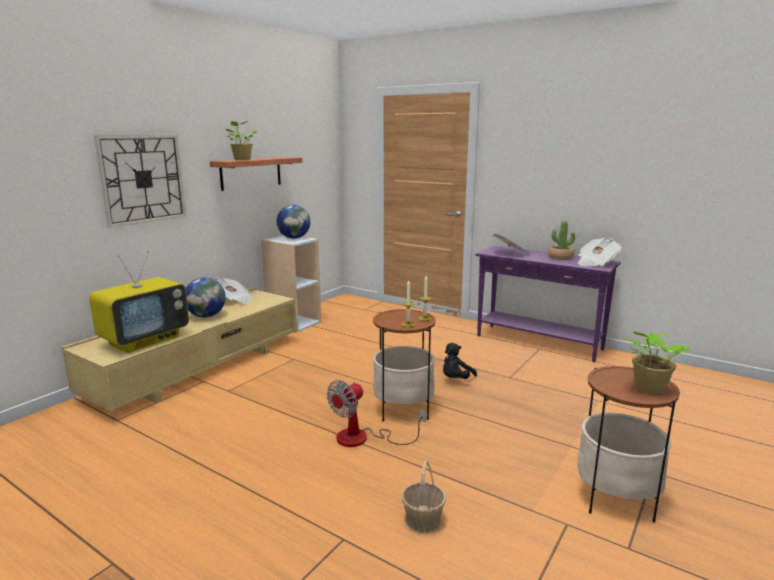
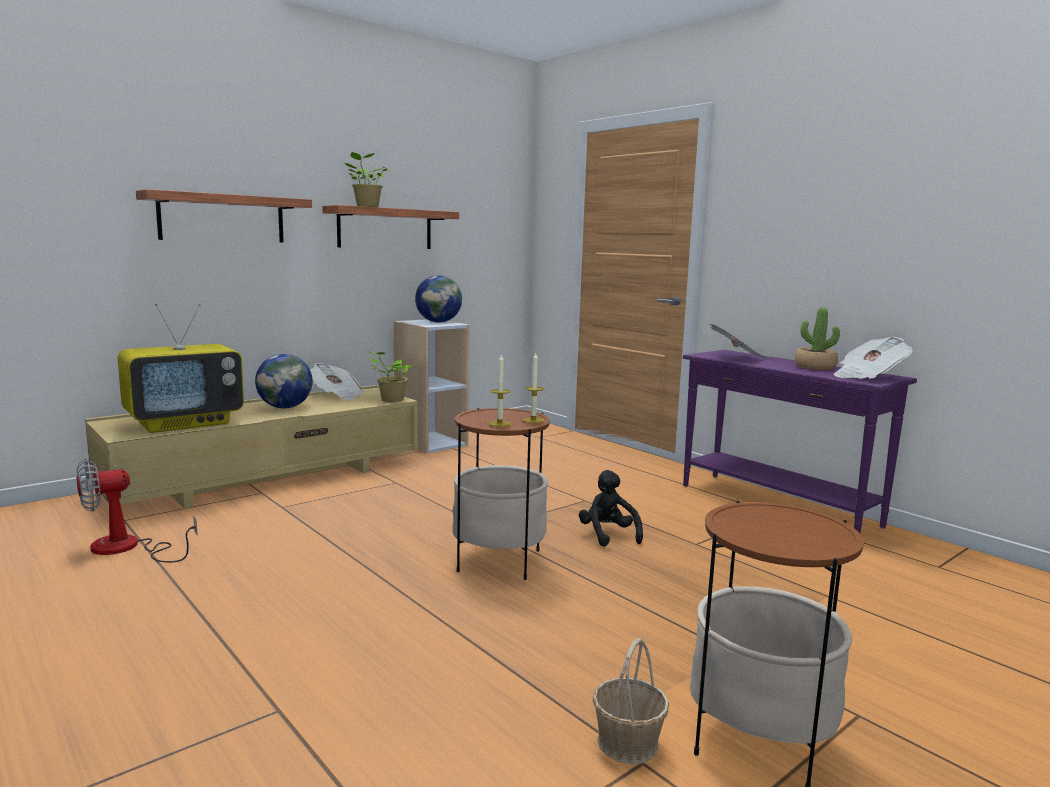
camera: 15 degrees right, 5 degrees down
(142, 179) = (222, 218): wall clock -> shelf
(363, 438) = (412, 588): fan -> fan (127, 548)
(422, 520) = (412, 709): basket -> basket (627, 743)
(456, 379) = (608, 535): black plush toy -> black plush toy turned 105 degrees clockwise
(648, 388) = (803, 537): potted plant -> potted plant (390, 400)

